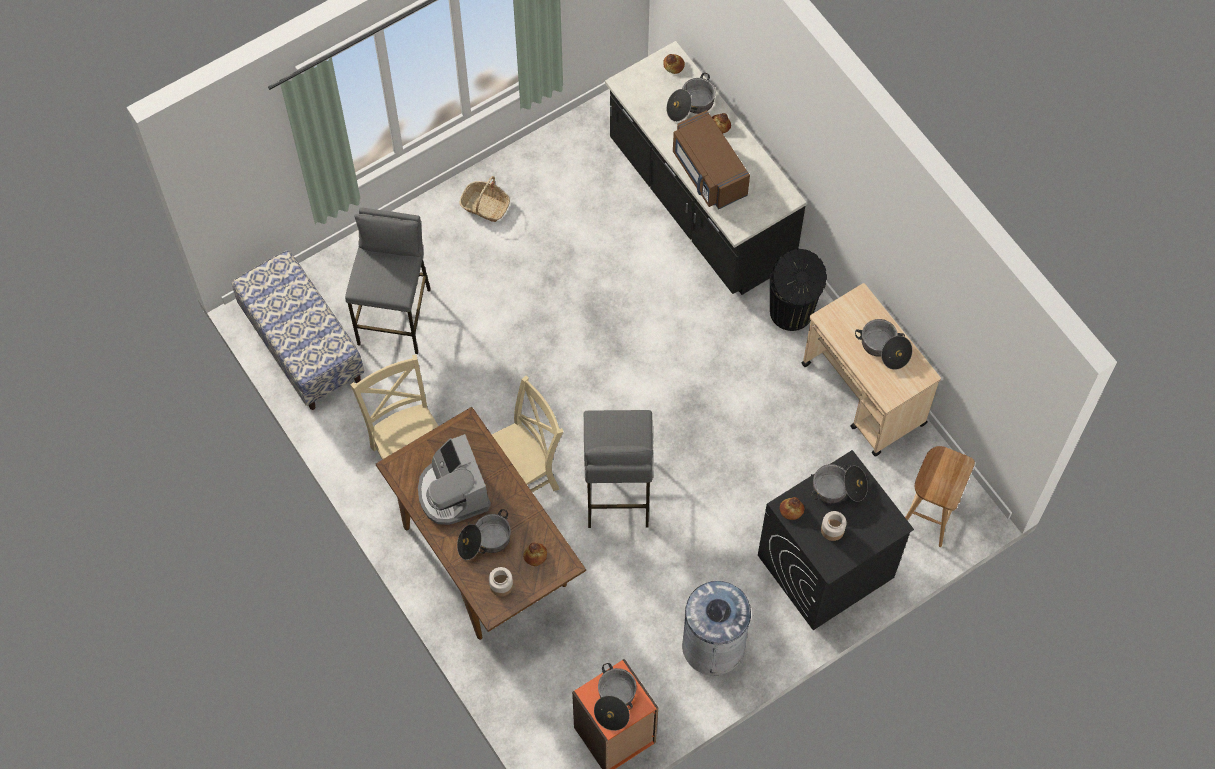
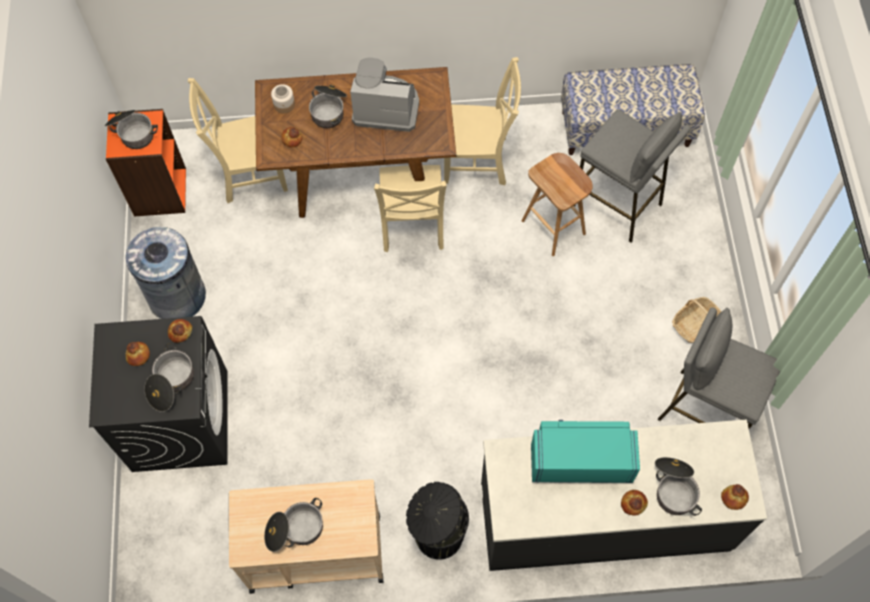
camera: 120 degrees right, 0 degrees up
(545, 661) = (249, 173): none -> beige chair
(617, 492) = (353, 293): grey stool -> grey stool (704, 411)
(708, 173) = (580, 460): brown microwave -> turquoise microwave
(832, 530) = (138, 355): jar -> bread
(928, 514) = (166, 539): brown stool -> brown stool (554, 227)

